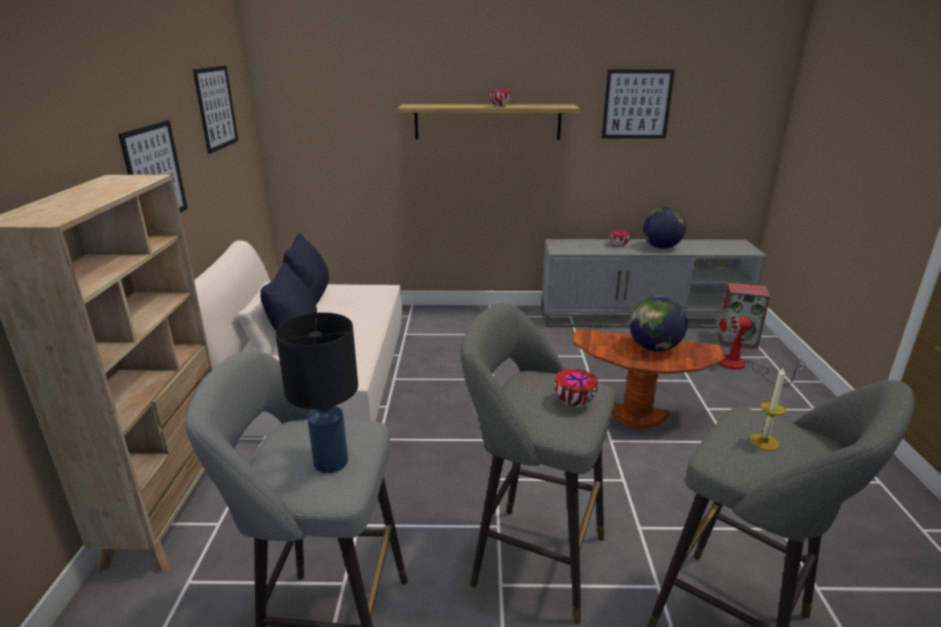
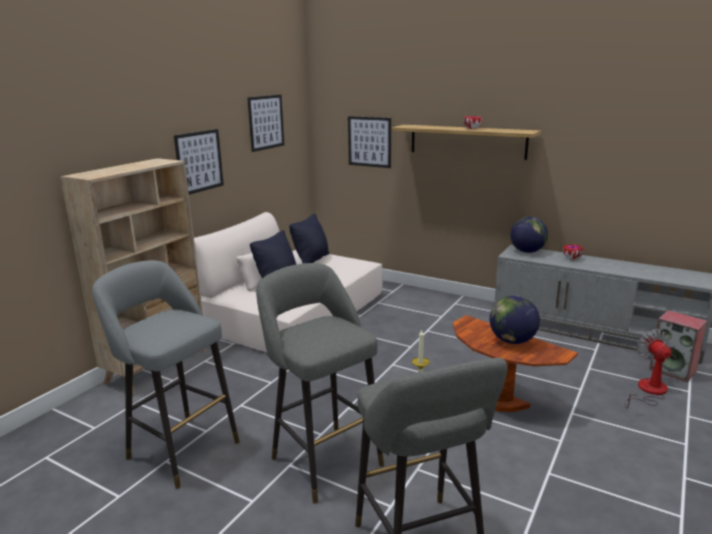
camera: 30 degrees right, 5 degrees down
(330, 463) = (166, 330): black table lamp -> none
(574, 401) = (332, 337): bowl -> none
(637, 104) = (599, 133): picture -> picture (369, 142)
(661, 247) = (610, 266): globe -> globe (527, 251)
(741, 366) = (648, 391): fan -> fan turned 60 degrees clockwise

